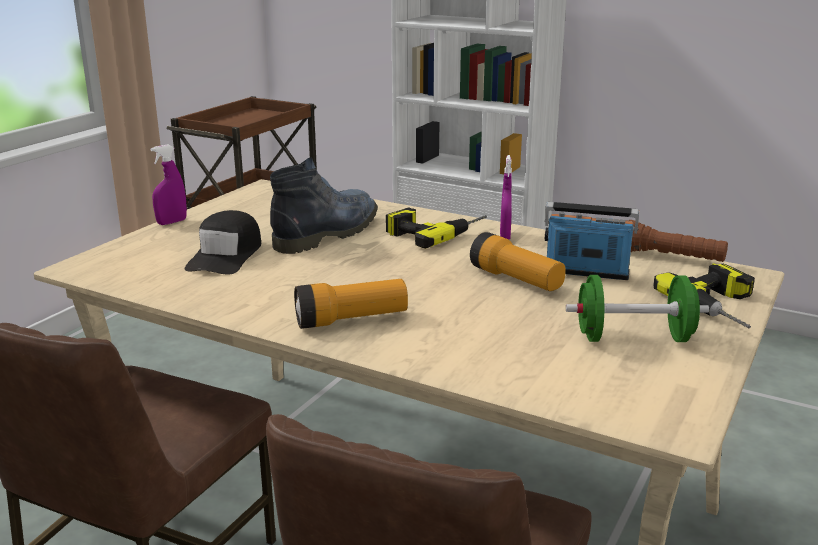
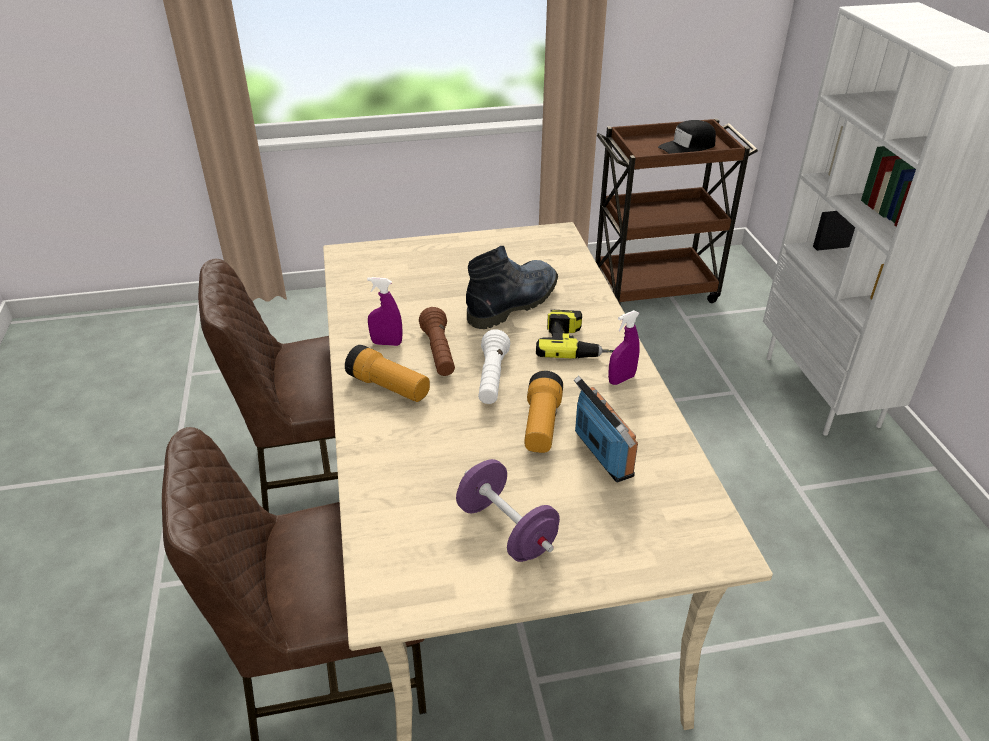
camera: 50 degrees right, 15 degrees up
(172, 222) = (448, 239): purple spray bottle -> purple spray bottle (386, 343)
(226, 255) = (424, 288): black cap -> black cap (687, 147)
(328, 233) = (514, 302): boot -> boot turned 45 degrees counterclockwise
(420, 276) = (492, 378): none -> white flashlight
(633, 338) = (506, 530): green dumbbell -> purple dumbbell
(671, 258) = (703, 488): brown flashlight -> brown flashlight (439, 353)
(723, 307) = (631, 560): power drill -> none

